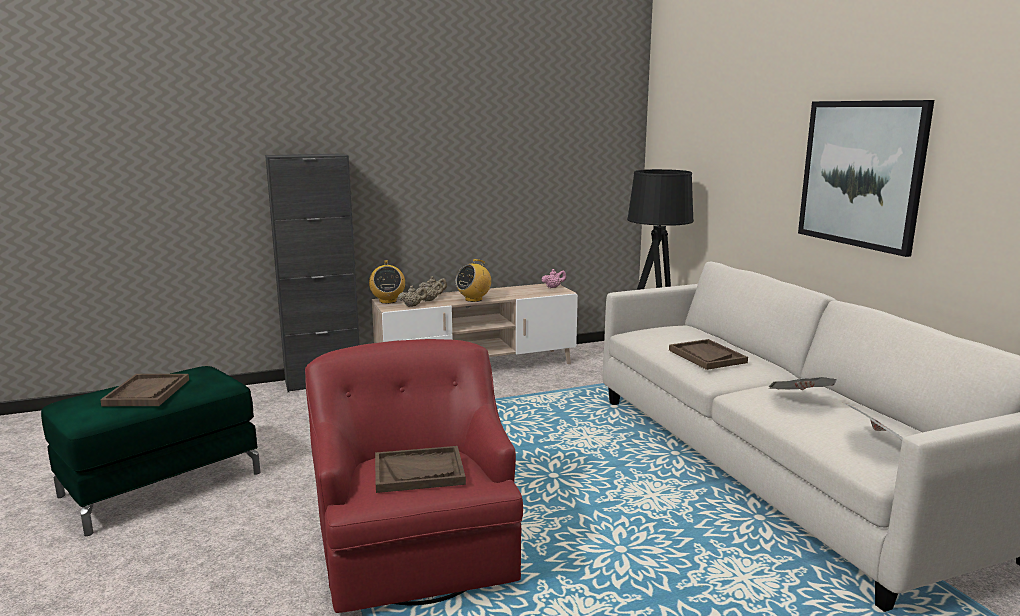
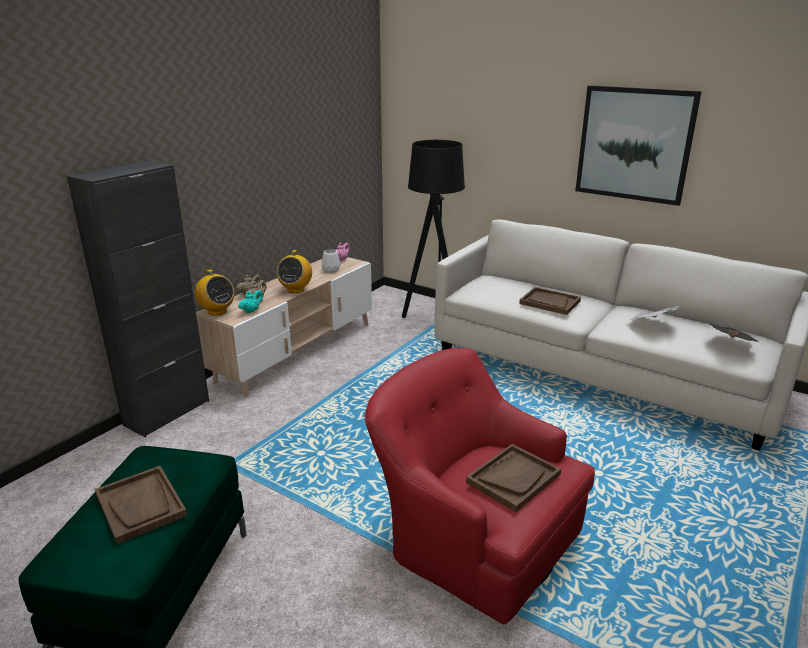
camera: 35 degrees left, 10 degrees up
(413, 306) = (251, 311): beige teapot -> turquoise teapot
(529, 292) = (330, 270): none -> white vase

